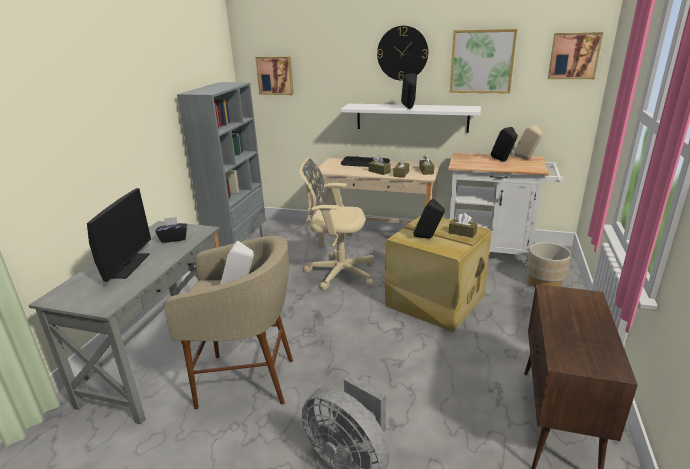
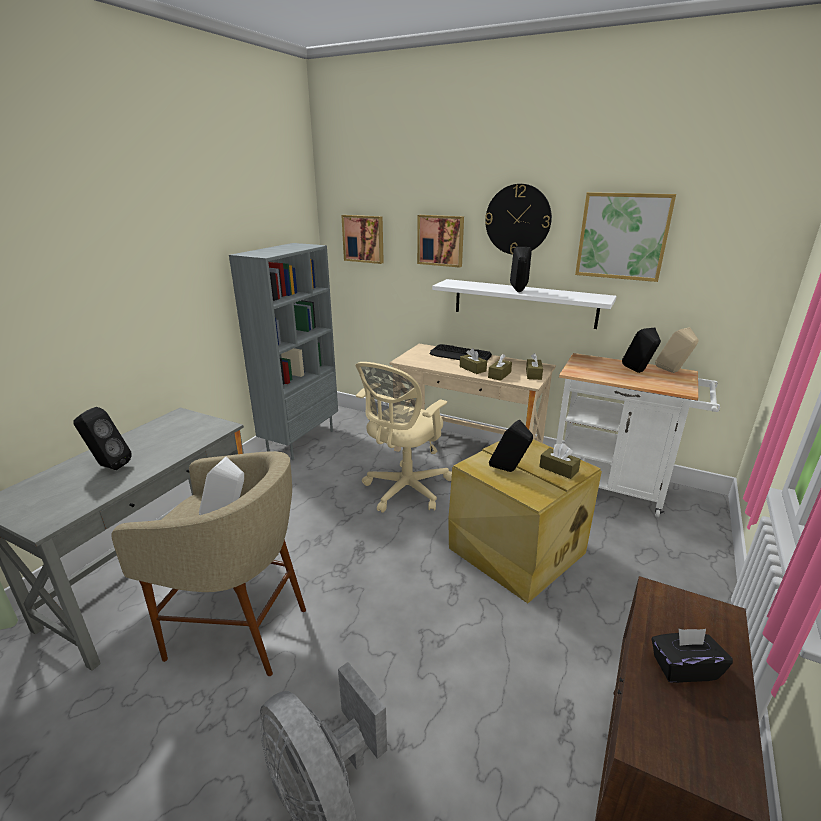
camera: 10 degrees right, 0 degrees up
(128, 265) = (108, 466): monitor -> black speaker
(174, 238) = (182, 435): black tissue box -> black tissue box (683, 668)
(338, 273) = (404, 491): beige office chair -> beige office chair turned 75 degrees counterclockwise
(544, 283) = (676, 546): beige planter -> none
(574, 56) = (757, 236): picture -> picture (441, 240)

